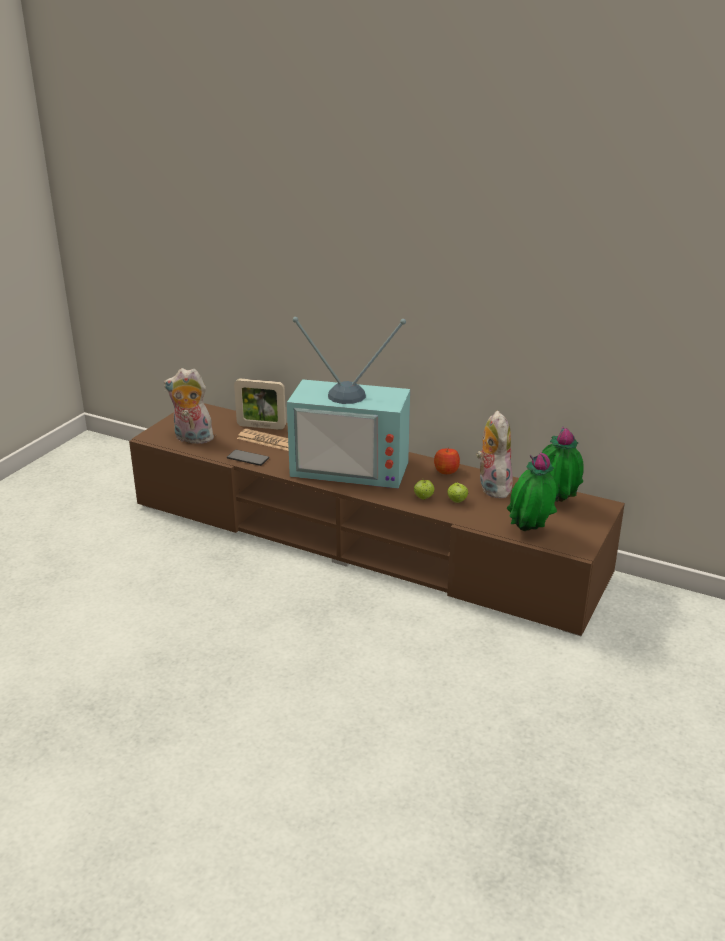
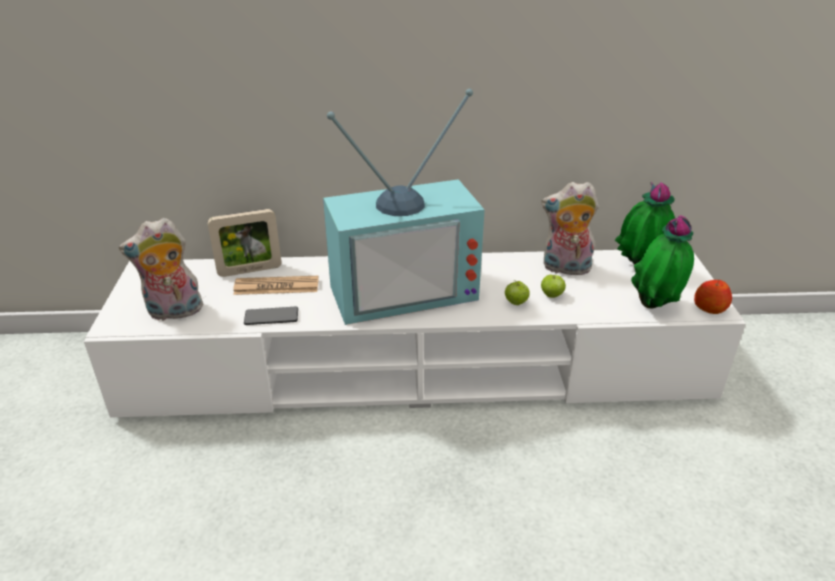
camera: 30 degrees left, 5 degrees up
(363, 540) = (418, 367): brown tv stand -> white tv stand
(446, 471) = (503, 264): apple -> apple (710, 308)
(491, 487) = (565, 269): plush toy -> plush toy turned 45 degrees counterclockwise

